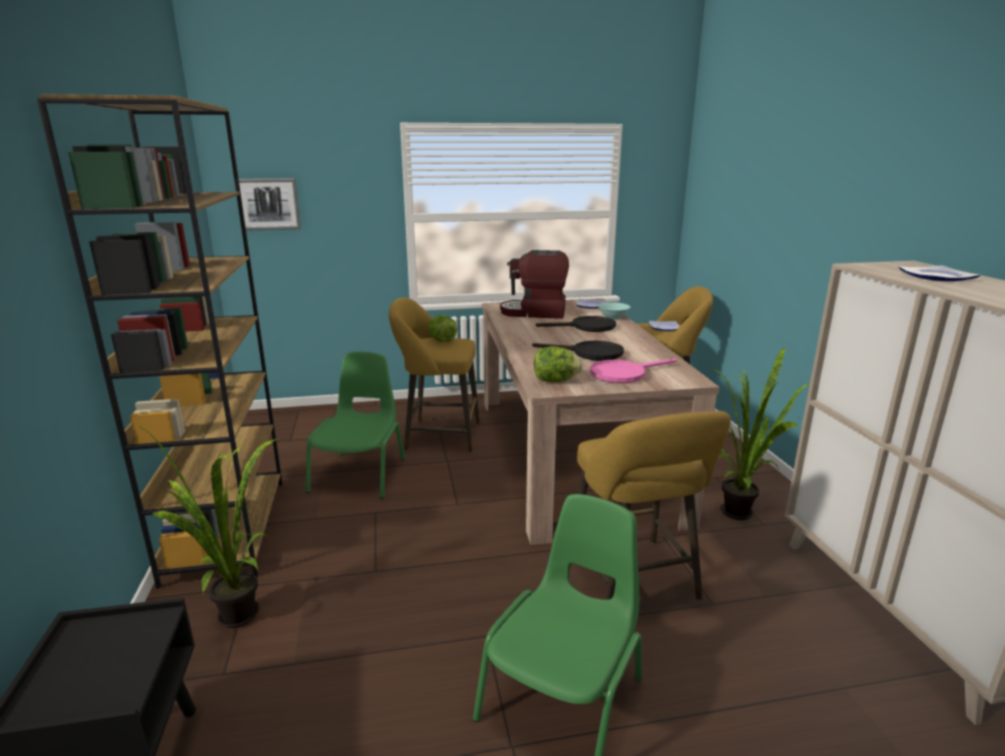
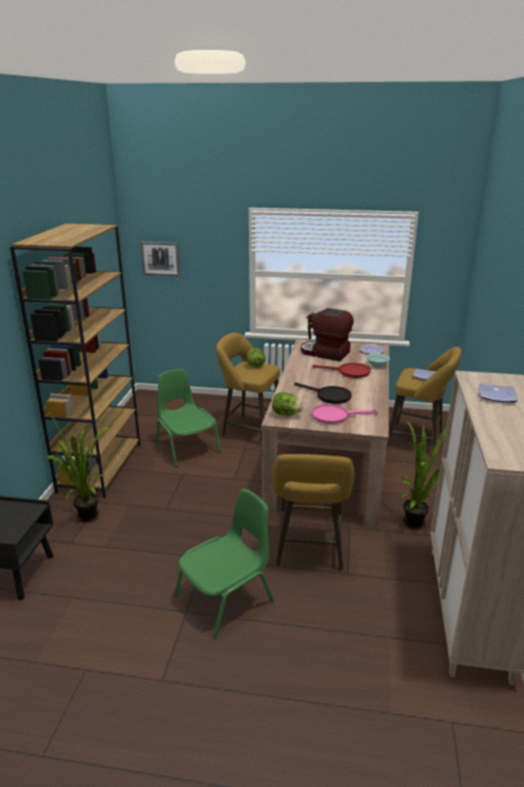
camera: 20 degrees right, 5 degrees up
(360, 474) = (187, 447): green chair -> green chair turned 60 degrees counterclockwise
(587, 327) = (349, 372): black frying pan -> red frying pan

